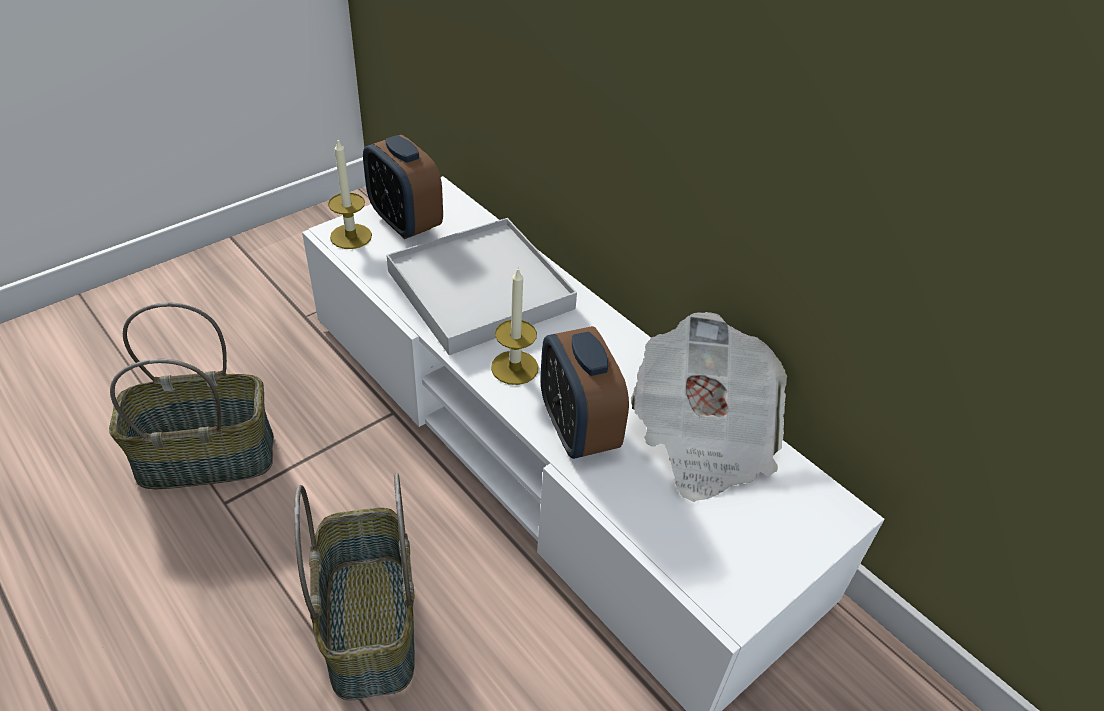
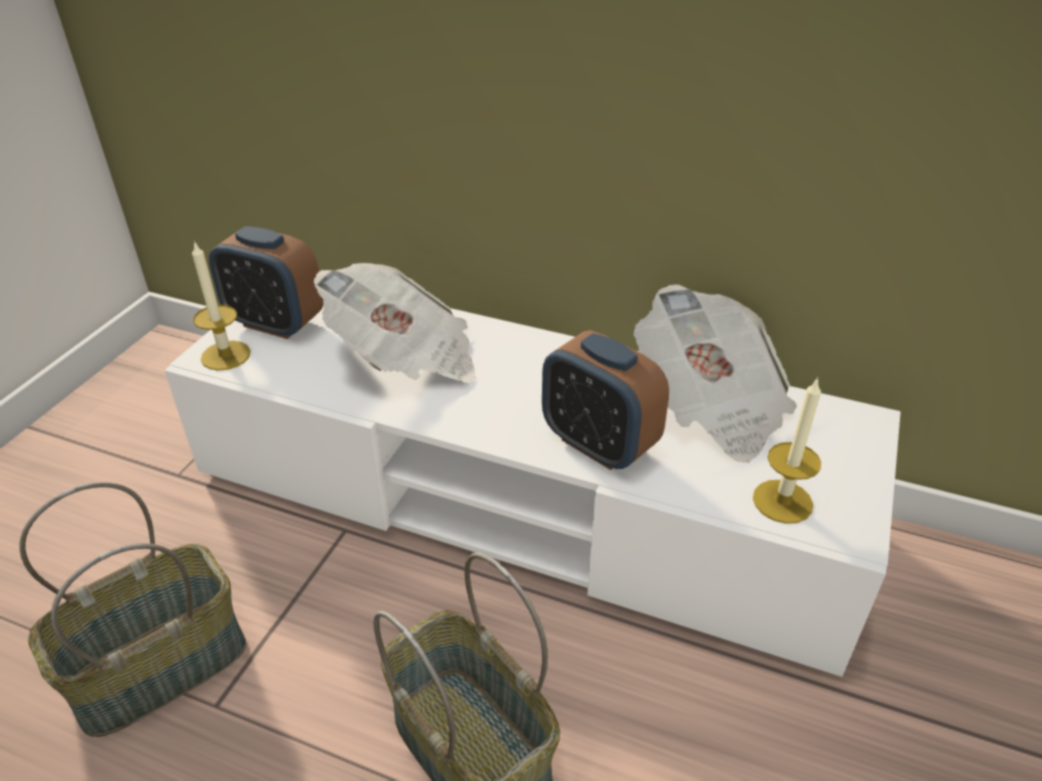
camera: 25 degrees left, 5 degrees down
(481, 290) = (405, 358): white tray -> newspaper
(514, 367) = (495, 414): candle -> candle (782, 501)

